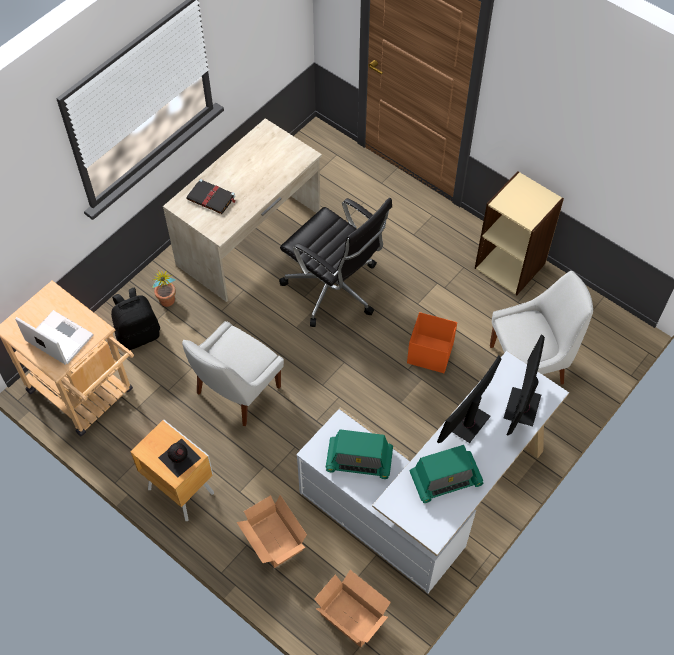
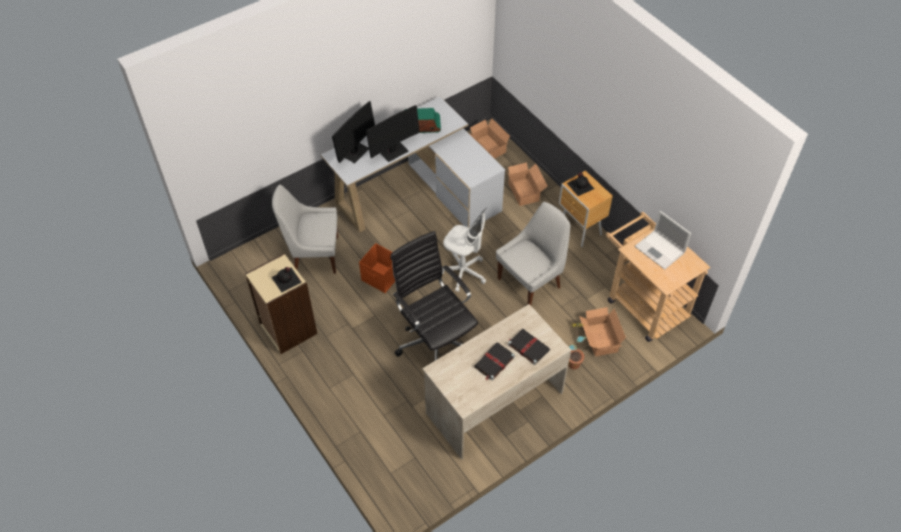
camera: 165 degrees left, 5 degrees down
(139, 334) = (599, 340): black backpack -> cardboard box
(246, 175) = (494, 362): none -> black book
(327, 385) = (463, 272): none -> white office chair
(359, 460) = (466, 158): radio -> none
(511, 201) = (287, 279): none -> black bottle

